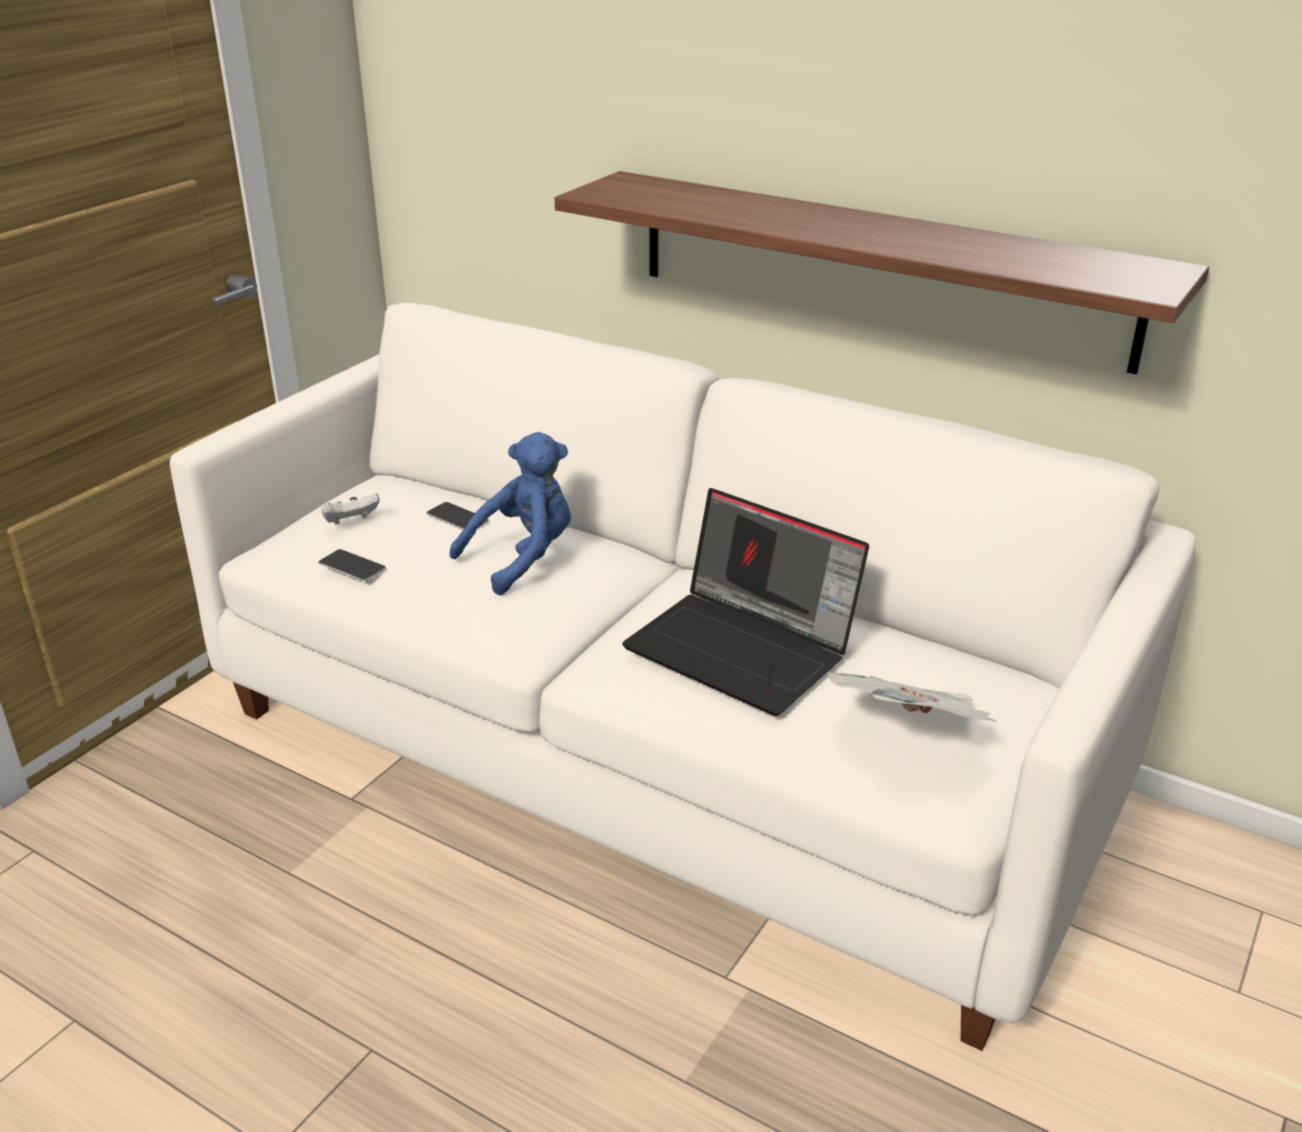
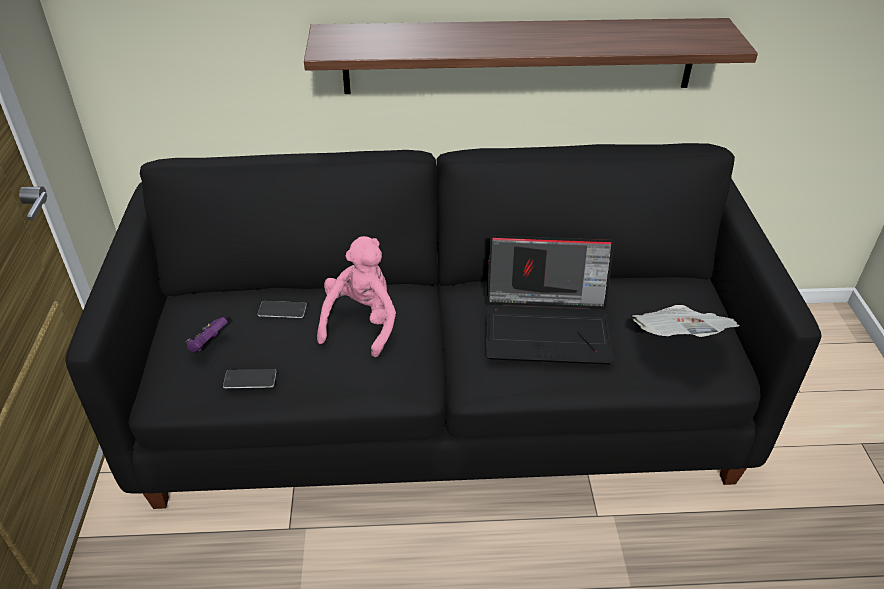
camera: 35 degrees left, 10 degrees up
(351, 522) = (208, 344): white game controller -> purple game controller
(523, 558) = (361, 322): blue plush toy -> pink plush toy
(653, 754) = (442, 402): white sofa -> black sofa

